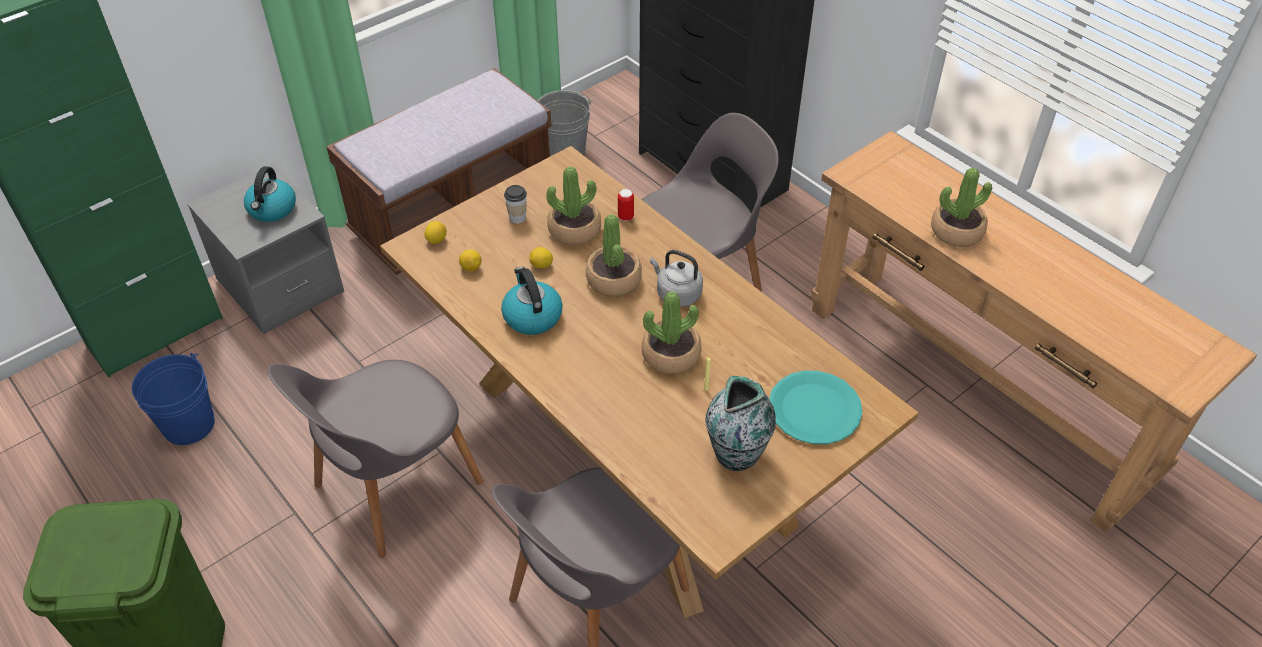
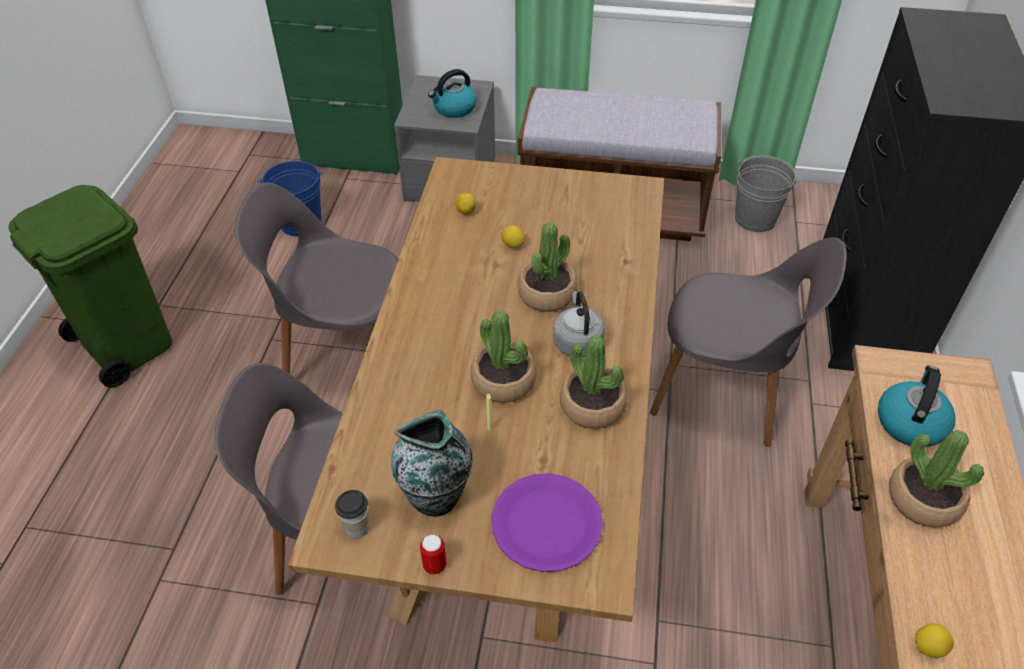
camera: 50 degrees right, 0 degrees up
(436, 240) = (473, 178): lemon -> lemon (928, 647)
(517, 217) = (547, 201): cup -> cup (357, 528)
(532, 316) = (454, 273): kettle -> kettle (910, 422)
(574, 229) = (574, 238): potted plant -> potted plant (592, 405)
(625, 217) = (626, 256): can -> can (434, 565)
(814, 409) = (546, 523): turquoise plate -> purple plate

